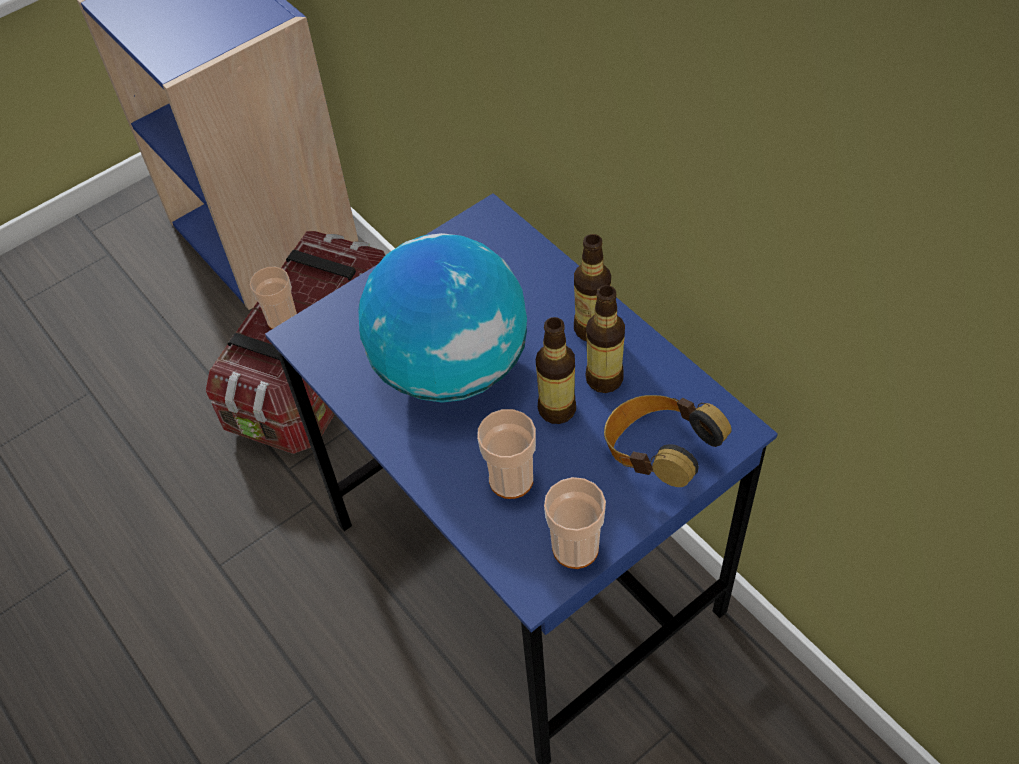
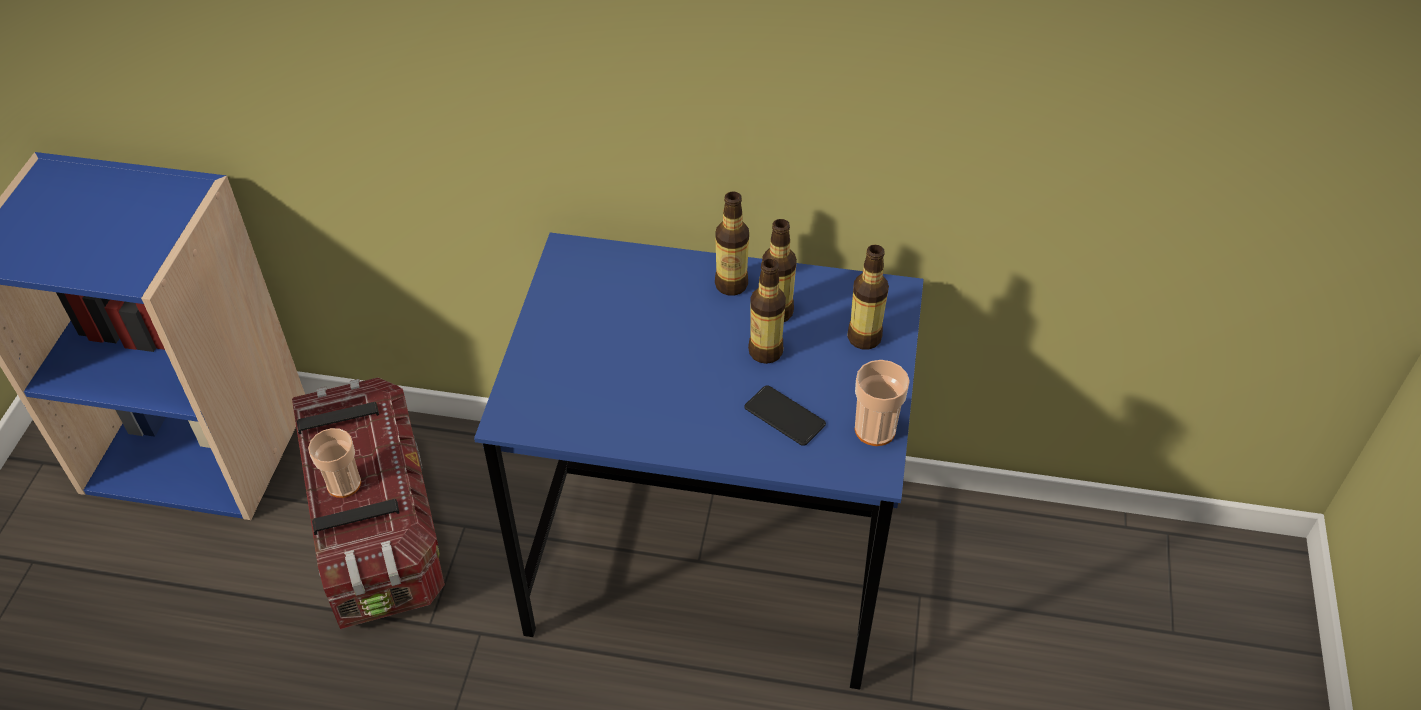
camera: 45 degrees left, 5 degrees down
(450, 368) = (656, 371): globe -> none
(511, 479) = (784, 416): cup -> phone
(658, 454) = (864, 337): headphones -> bottle

